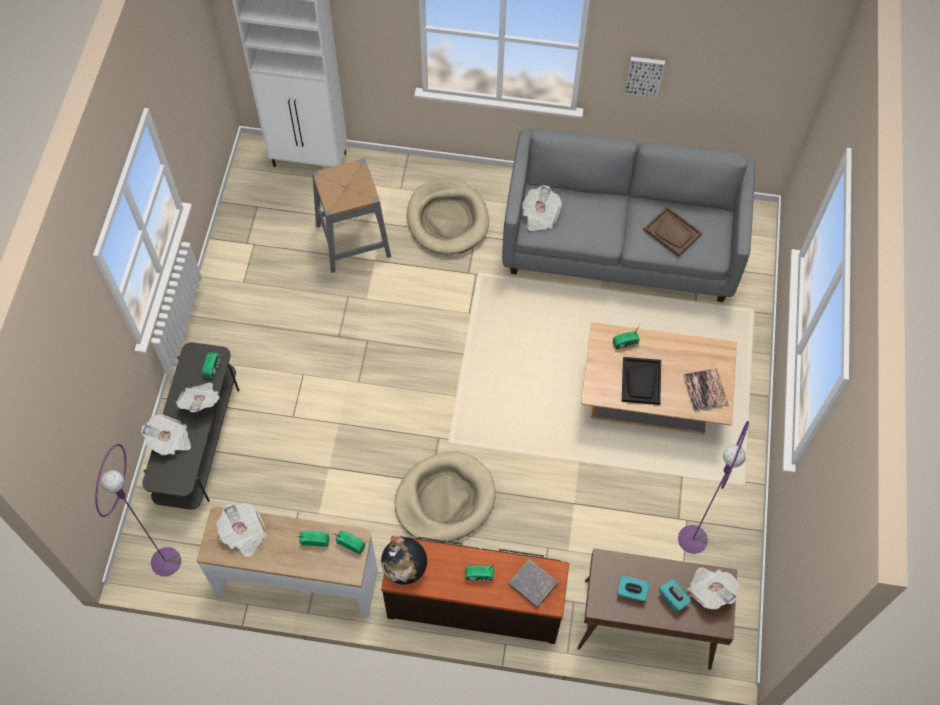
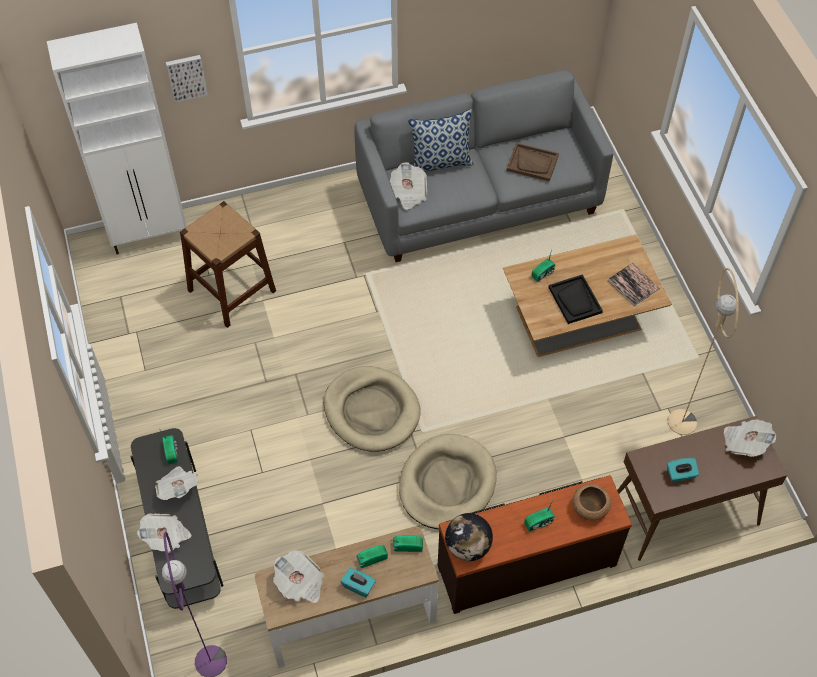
camera: 25 degrees left, 5 degrees down
(353, 240) = (232, 290): grey stool -> brown stool
(447, 219) = (311, 238): beige dog bed -> beige dog bed (371, 411)
(533, 584) = (590, 508): grey book -> brown bowl
(586, 197) = (441, 162): none -> pillow
(644, 75) = (456, 28): picture -> picture (186, 77)
(673, 598) = (718, 463): turquoise tissue box -> turquoise tissue box (358, 586)
(692, 539) = (682, 422): purple floor lamp -> beige floor lamp

